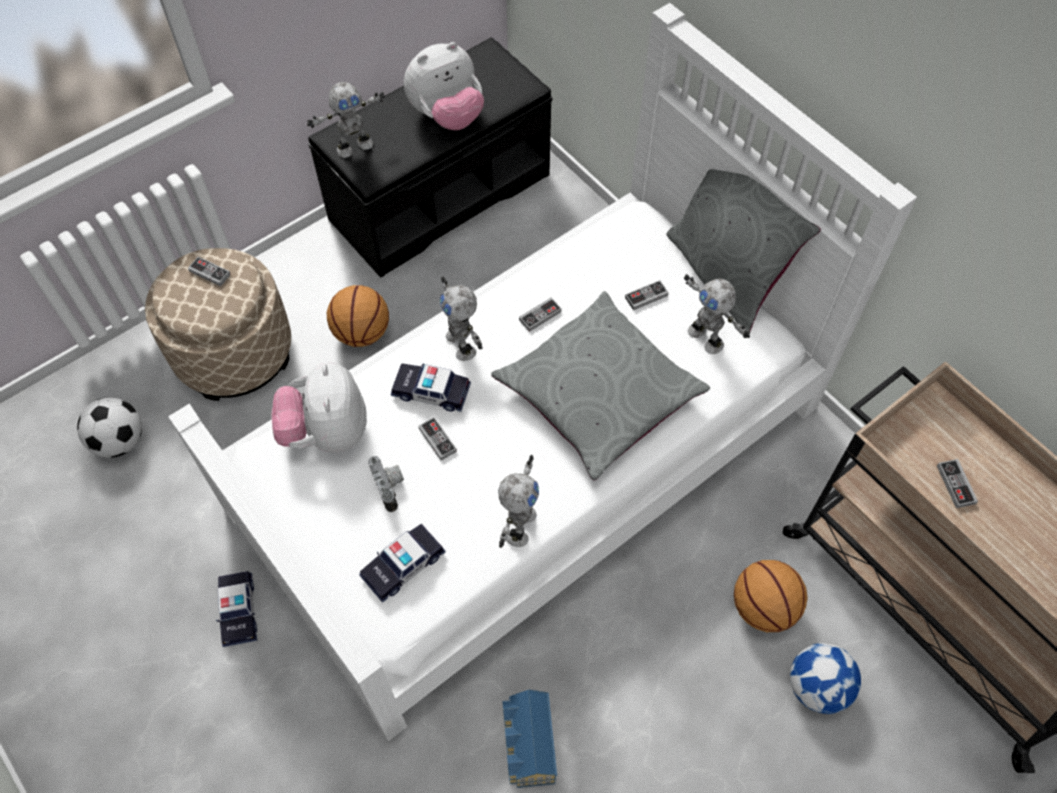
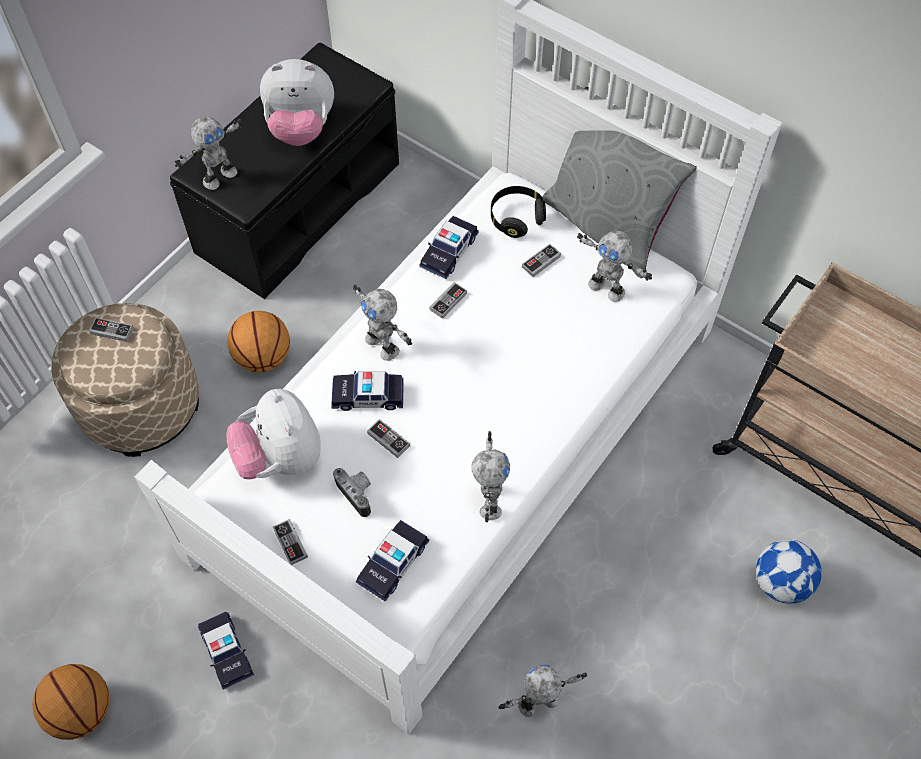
camera: 15 degrees left, 0 degrees up
(119, 441) = (52, 519): football -> none
(447, 116) = (301, 128): plush toy -> plush toy turned 45 degrees clockwise
(527, 746) = (539, 704): toy house -> toy robot
(556, 266) = (449, 252): none -> toy car
(598, 393) = (524, 361): grey pillow -> none
(634, 247) = (516, 218): none -> black headphones
(764, 607) = (715, 523): basketball -> basketball (82, 710)
(955, 484) = (868, 369): game controller -> game controller (290, 543)

